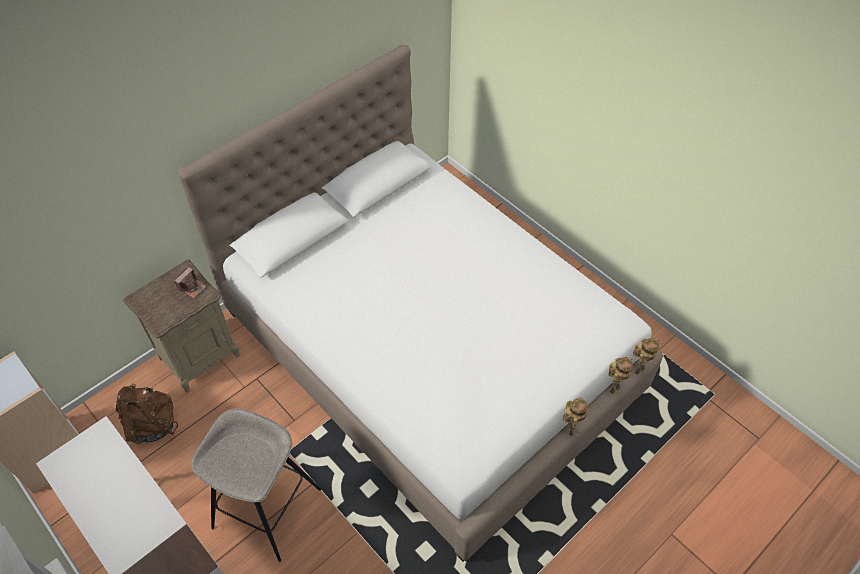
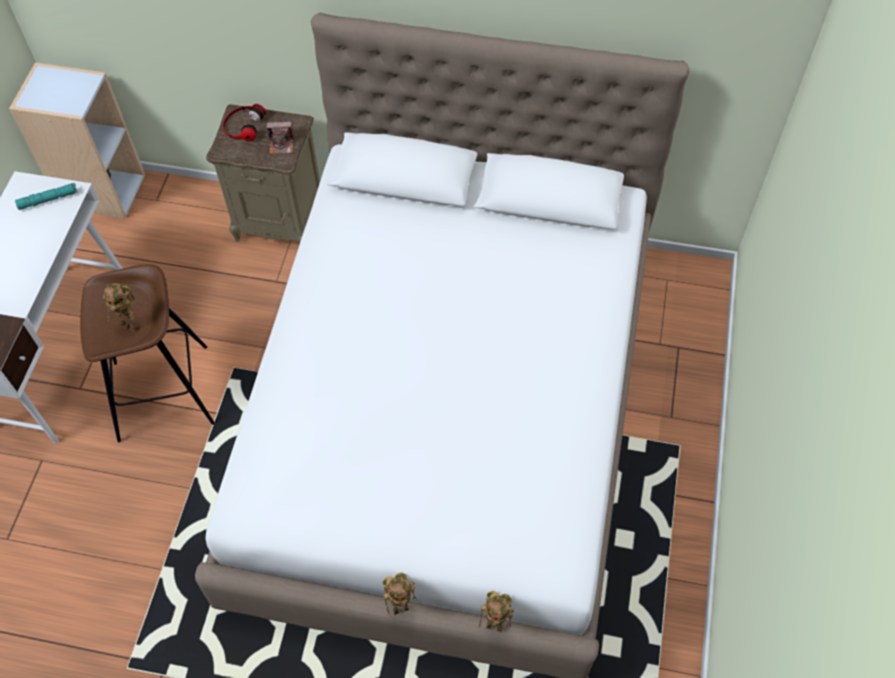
camera: 55 degrees right, 5 degrees up
(90, 452) = (48, 199): none -> turquoise flashlight
(152, 300) = (243, 125): none -> headphones
(152, 424) = (183, 240): brown backpack -> none
(267, 508) = (164, 393): grey stool -> brown stool
(639, 369) = (546, 640): toy robot -> toy robot (131, 325)

